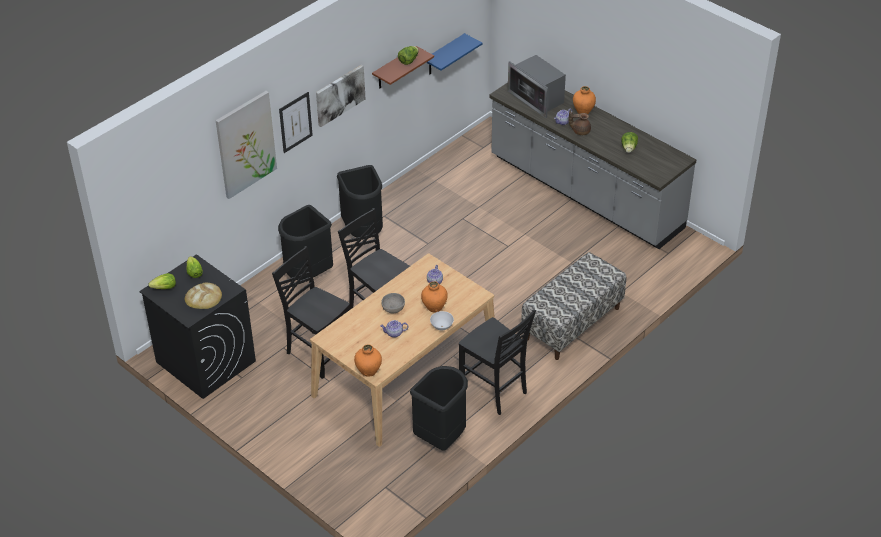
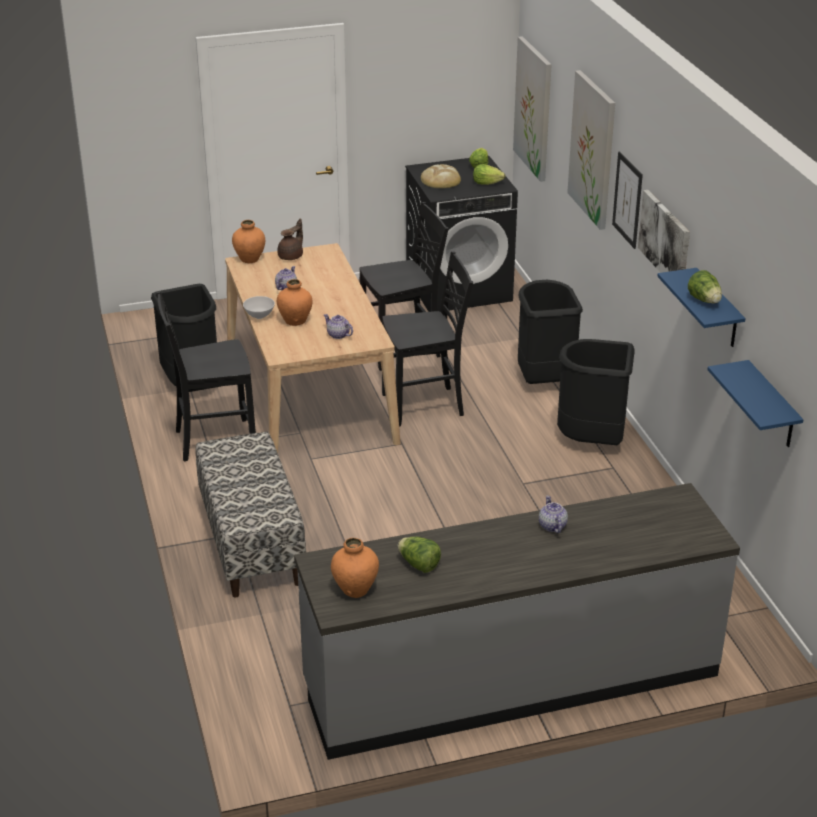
camera: 120 degrees right, 10 degrees down
(151, 216) = (533, 108): none -> picture
(393, 308) = (325, 297): grey bowl -> none
(394, 68) = (718, 310): brown shelf -> blue shelf
(537, 98) = (640, 525): microwave -> none
(580, 131) = (512, 534): brown teapot -> brown teapot (291, 256)
(583, 111) = (563, 559): orange vase -> orange vase (355, 589)

